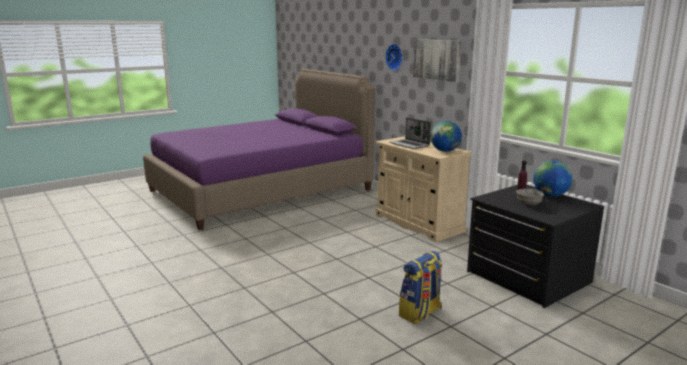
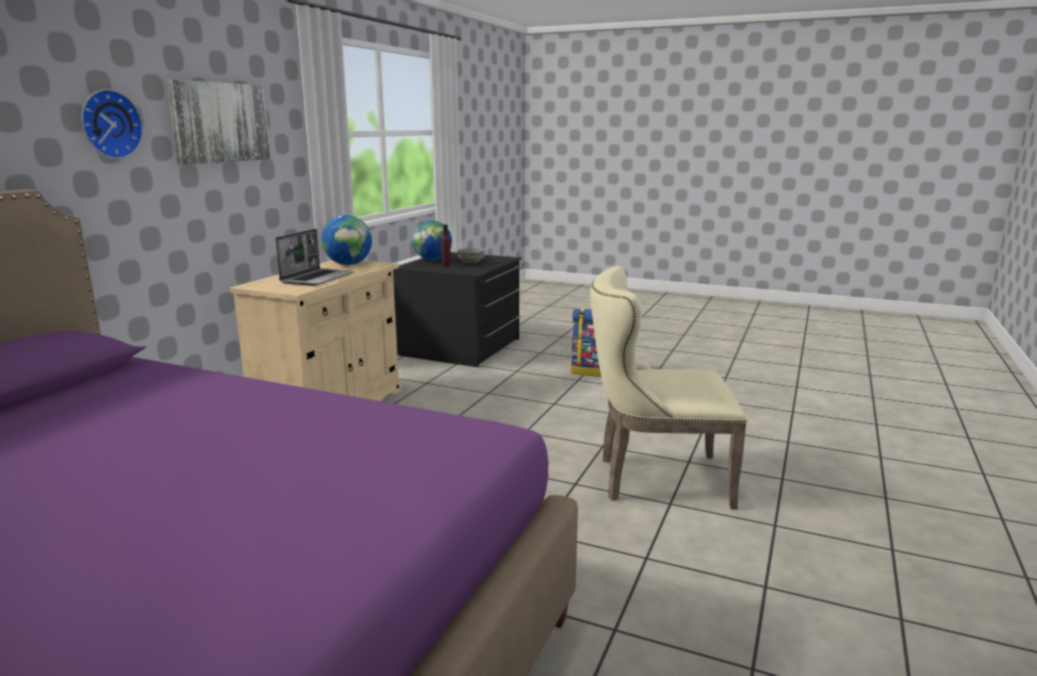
camera: 120 degrees left, 0 degrees up
(243, 272) = (654, 479): none -> beige chair

